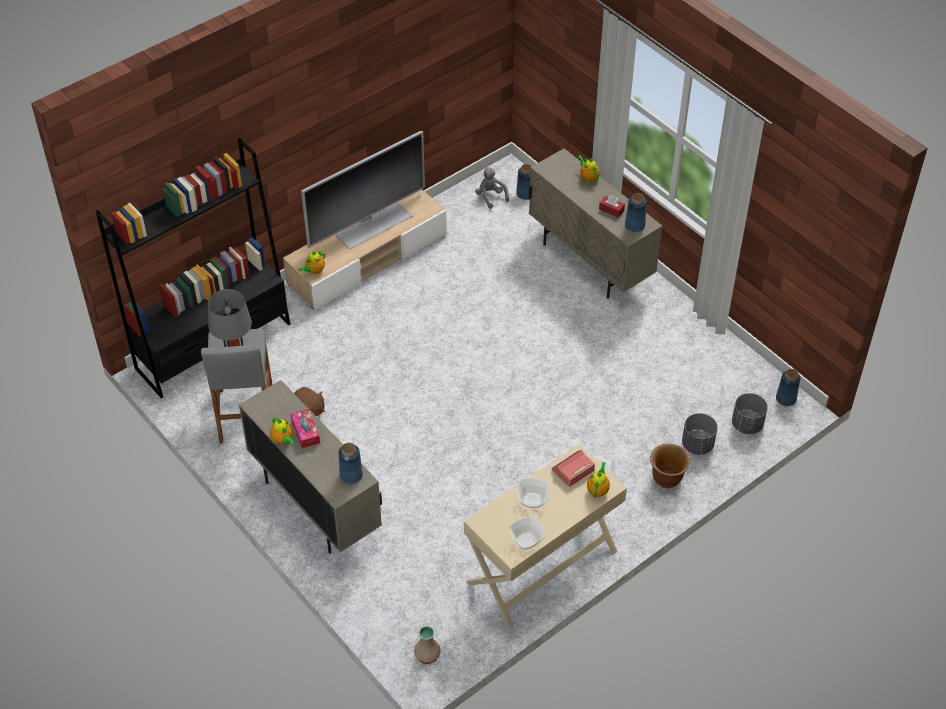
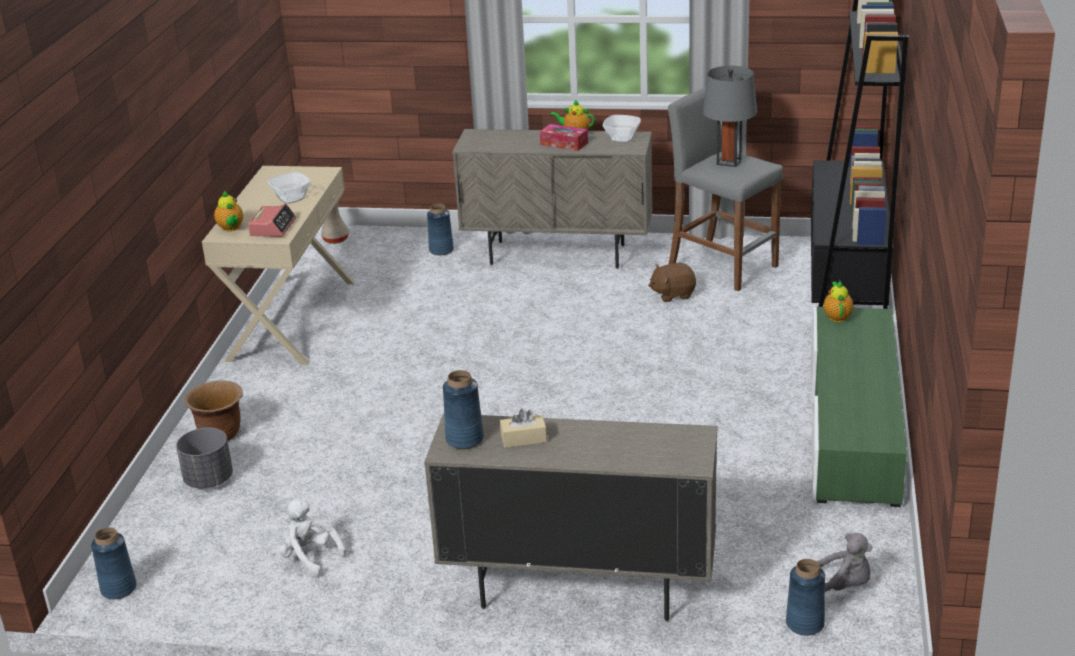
camera: 140 degrees right, 20 degrees down
(351, 475) = (481, 144): blue vase -> blue vase (441, 250)
(367, 259) = (852, 425): beige tv stand -> green tv stand
(373, 225) = (864, 385): television -> none
(526, 540) = (267, 180): bowl -> bowl (622, 139)
(588, 177) = (615, 459): teapot -> none
(611, 210) = (523, 439): red tissue box -> beige tissue box
(685, 357) = (310, 557): none -> white plush toy
(747, 424) = (156, 532): grey planter -> none

